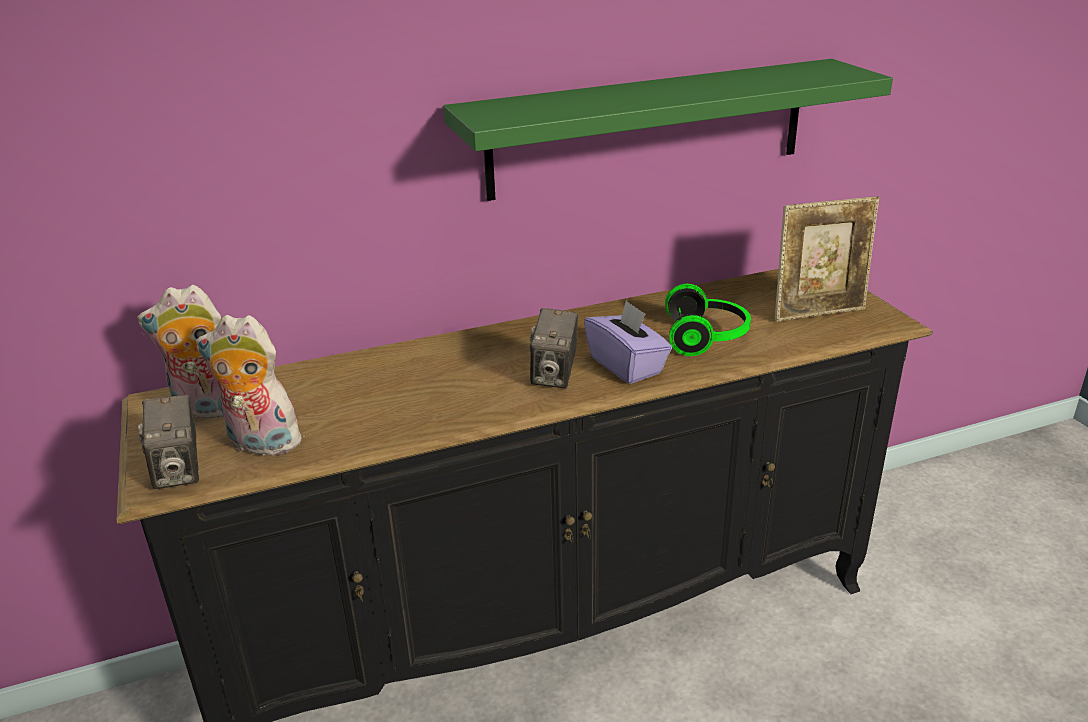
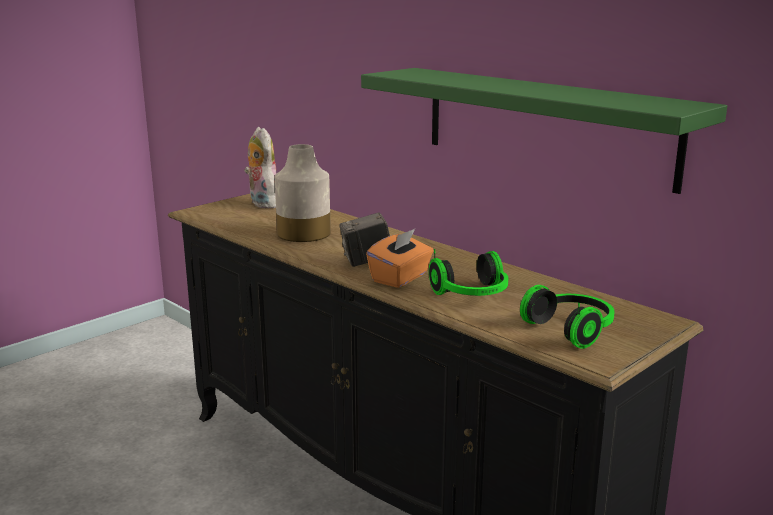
camera: 65 degrees right, 10 degrees down
(179, 471) = (206, 211): camera -> none
(260, 444) = (238, 219): plush toy -> none
(398, 399) = (304, 233): none -> beige vase
(627, 365) = (400, 278): purple tissue box -> orange tissue box
(818, 313) = (572, 330): picture frame -> headphones

